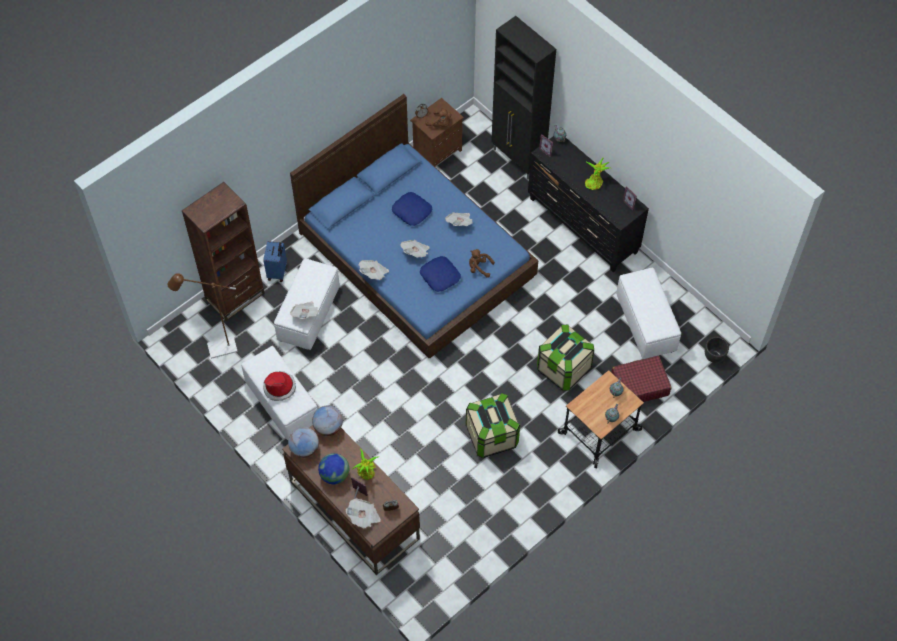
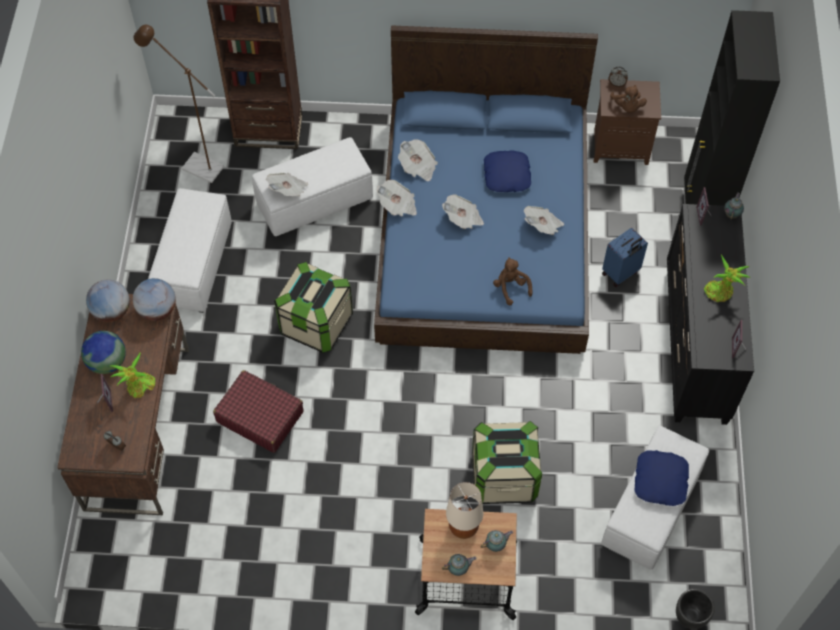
camera: 45 degrees right, 0 degrees up
(278, 272) = (332, 139): blue suitcase -> blue suitcase (621, 273)
(279, 387) = (183, 239): hat -> none
(364, 517) = (83, 430): newspaper -> newspaper (418, 167)
(440, 276) = (461, 263): blue pillow -> blue pillow (661, 481)
(492, 436) = (350, 478): storage box -> storage box (316, 323)
(592, 398) = (463, 527): none -> beige table lamp
(639, 385) = (567, 569): red suitcase -> red suitcase (260, 416)

